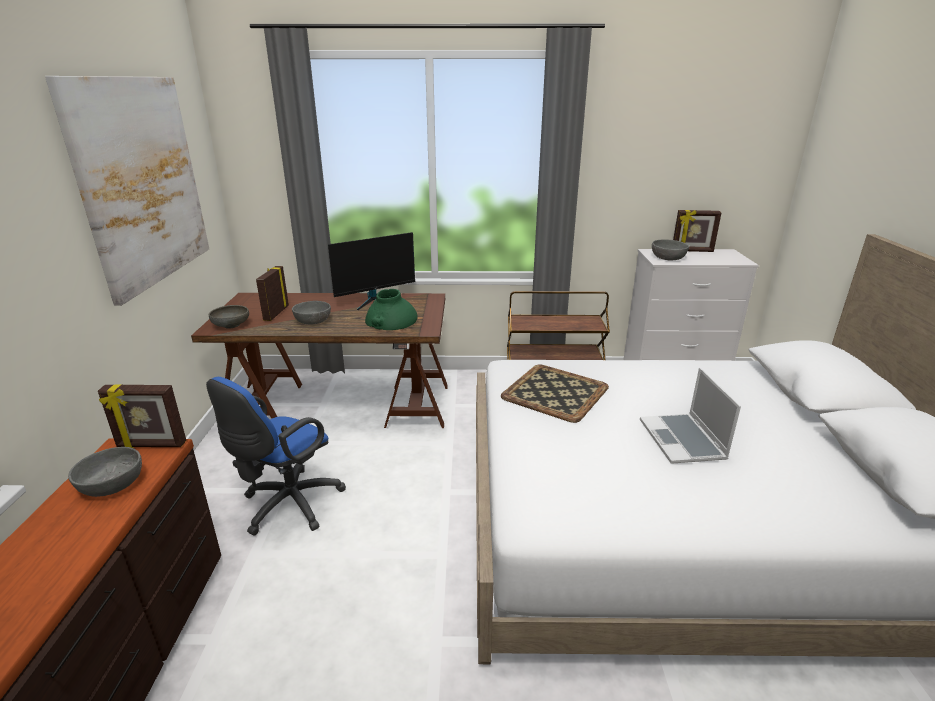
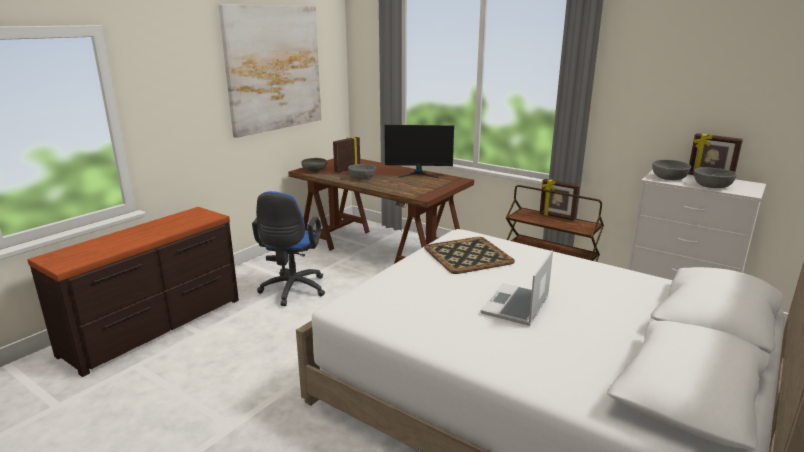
camera: 35 degrees right, 5 degrees down
(111, 484) = (177, 223): grey bowl -> grey bowl (711, 186)
(151, 445) = (210, 213): picture frame -> picture frame (557, 216)
(287, 506) = (292, 291): blue office chair -> blue office chair turned 60 degrees counterclockwise
(391, 320) = (409, 187): green vase -> none

